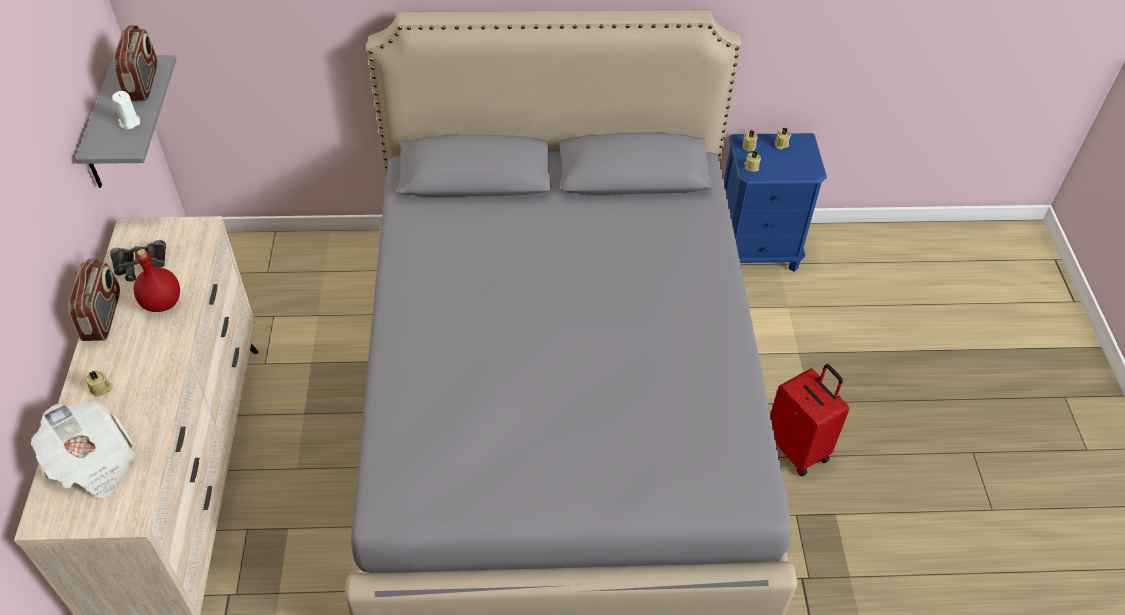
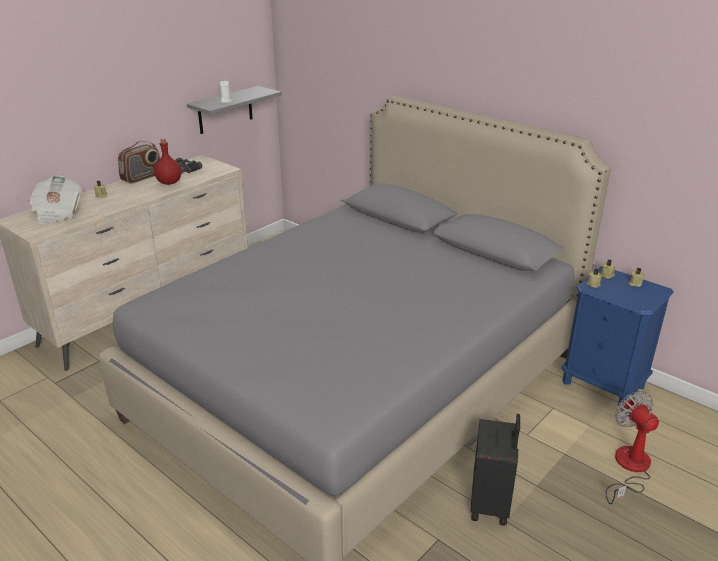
camera: 45 degrees right, 20 degrees down
(143, 83) = (253, 94): radio -> none
(798, 448) = (491, 504): red suitcase -> black suitcase
(853, 332) = (629, 468): none -> fan

